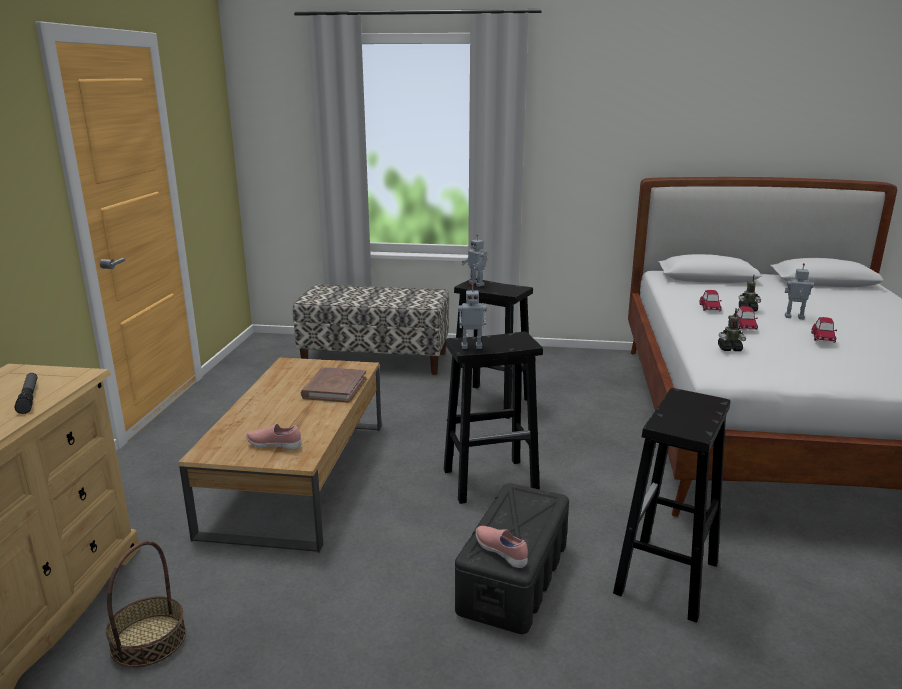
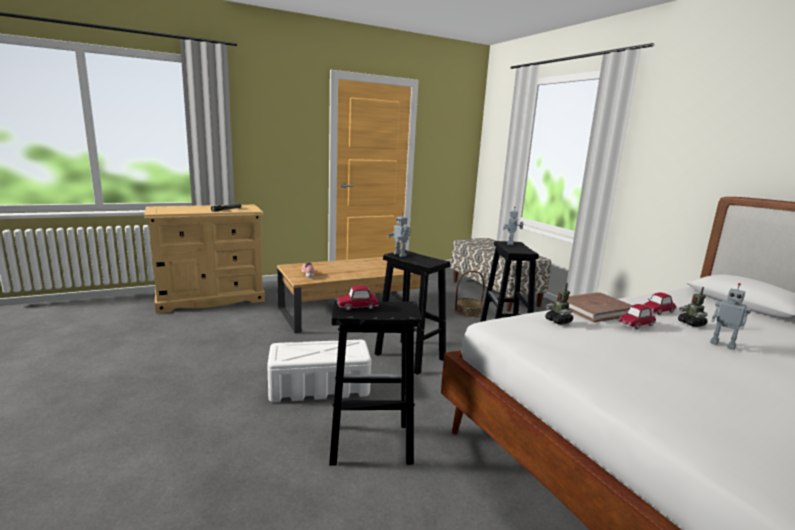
camera: 55 degrees right, 5 degrees down
(149, 640) = (210, 321): basket -> basket (468, 311)
(334, 388) = (381, 270): brown book -> brown book (595, 310)
(501, 552) = (288, 352): pink shoe -> none
(513, 578) = (318, 387): black storage box -> white storage box
(794, 317) = (723, 344): toy robot -> toy robot turned 150 degrees clockwise
(823, 338) = (689, 359): toy car -> toy car (357, 306)

